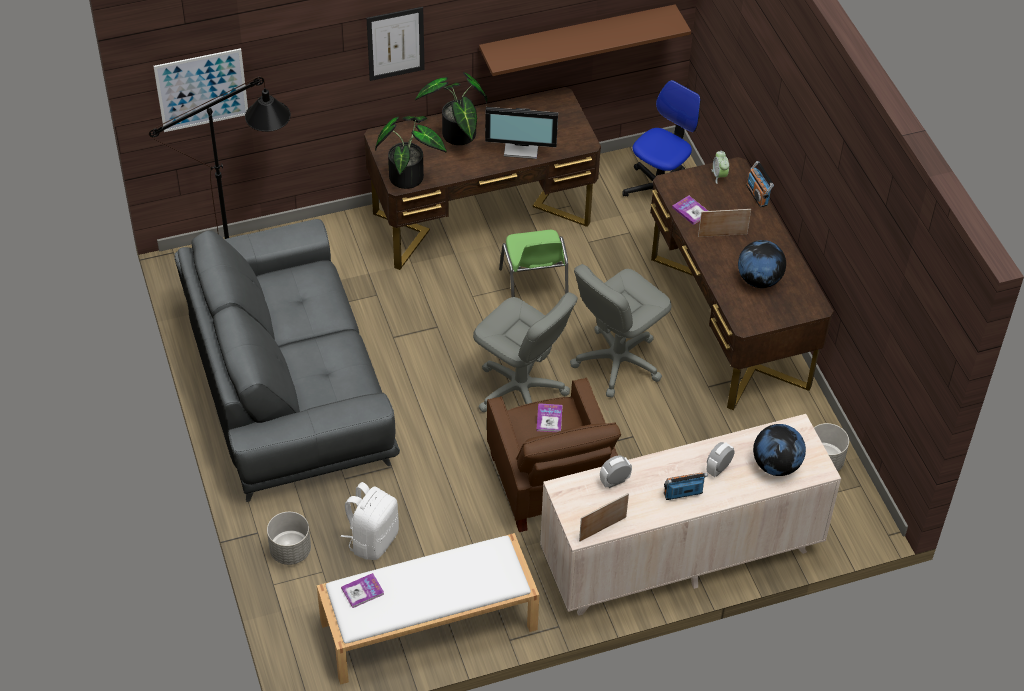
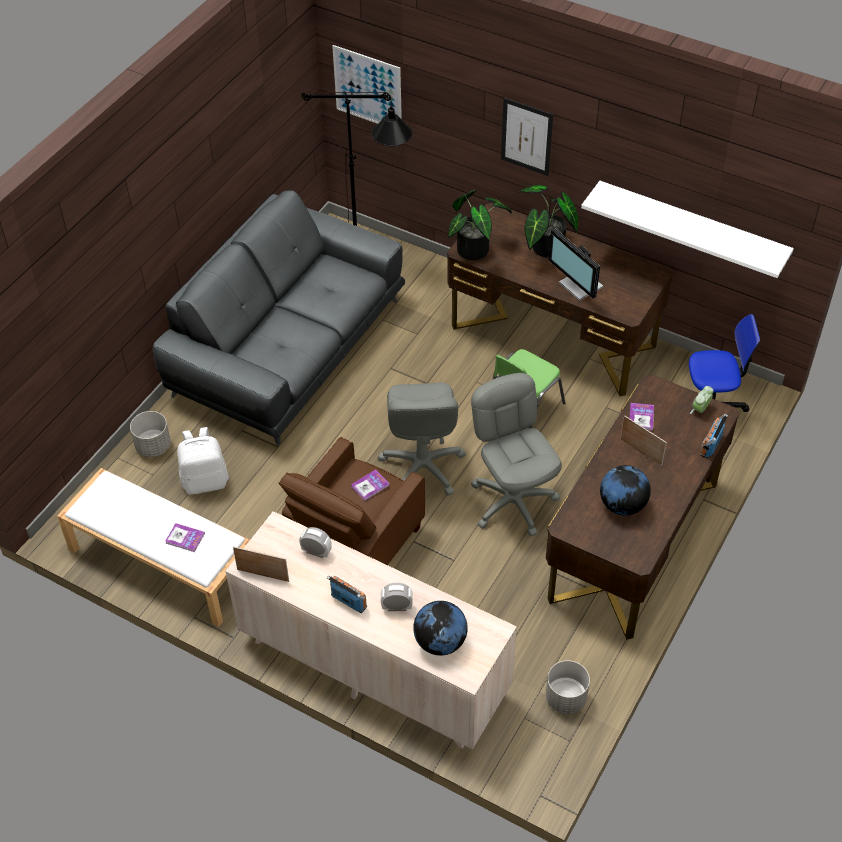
camera: 50 degrees right, 0 degrees up
(362, 591) = (113, 493): book -> book (185, 538)
(577, 37) = (691, 226): brown shelf -> white shelf
(617, 362) = (513, 502): grey office chair -> grey office chair turned 60 degrees clockwise

